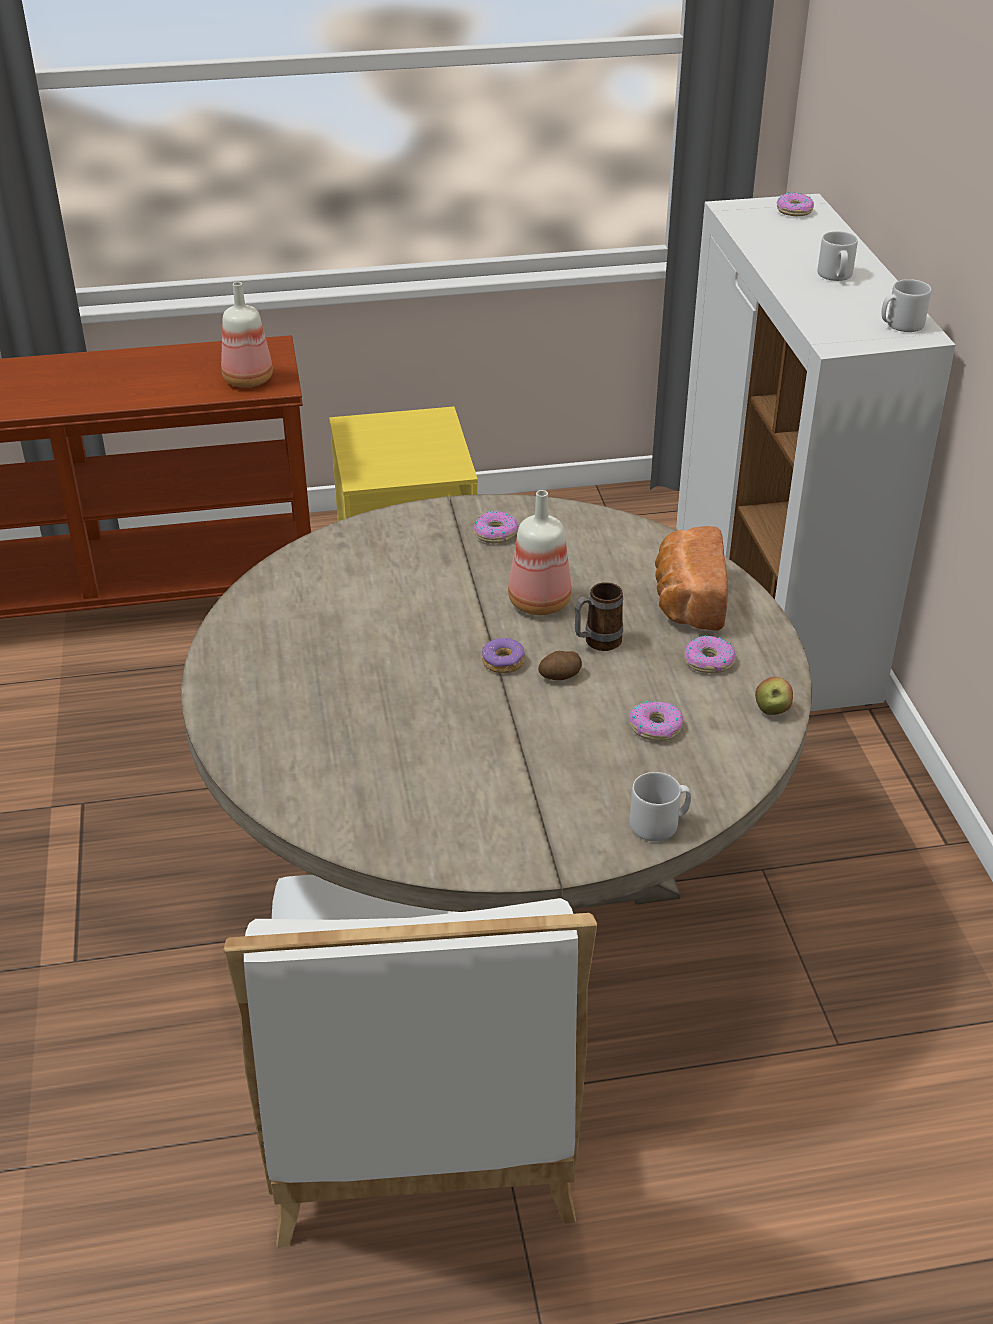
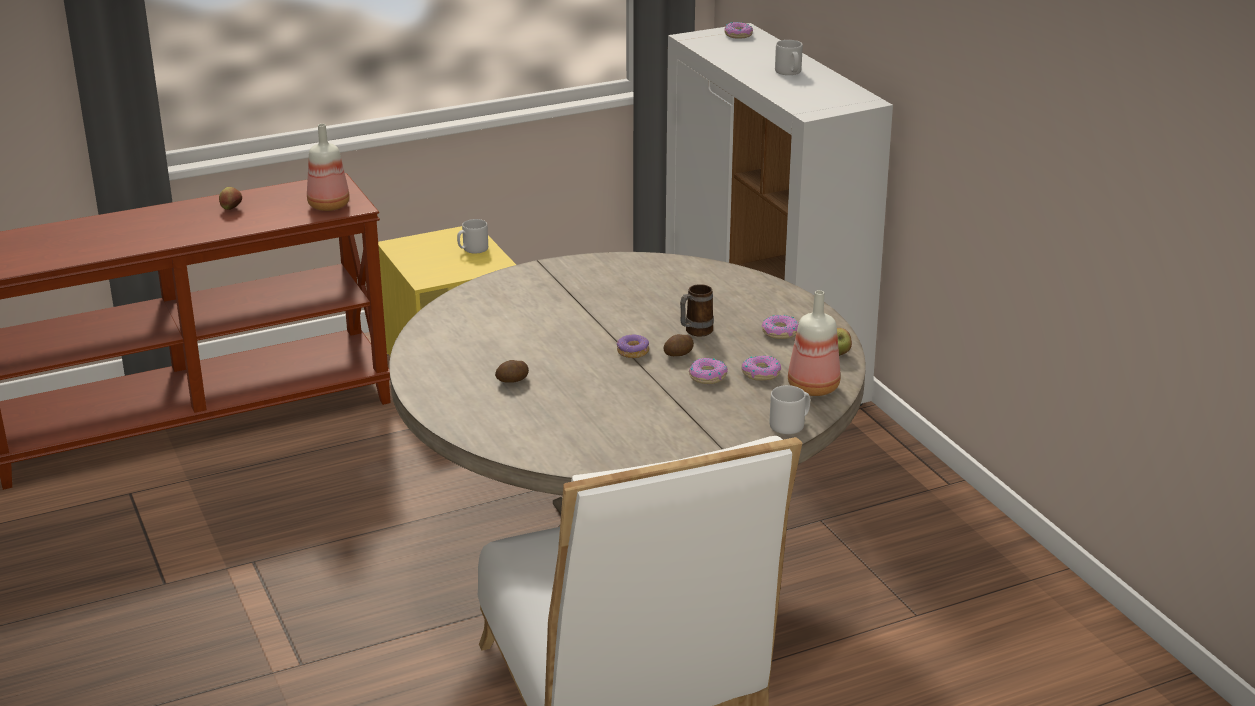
camera: 15 degrees left, 10 degrees down
(138, 370) = (231, 209): none -> apple
(332, 684) = (512, 380): none -> potato
(495, 533) = (585, 278): donut -> donut (707, 376)
(537, 602) = (639, 314): bottle -> bottle (811, 387)
(687, 601) = (747, 300): bread -> none
(900, 325) = (850, 97): grey mug -> grey mug (472, 249)

